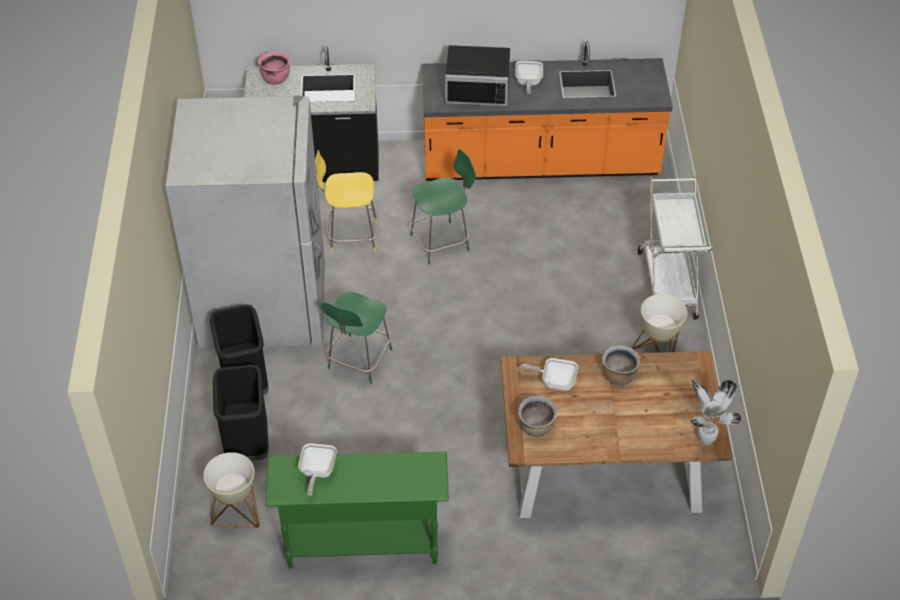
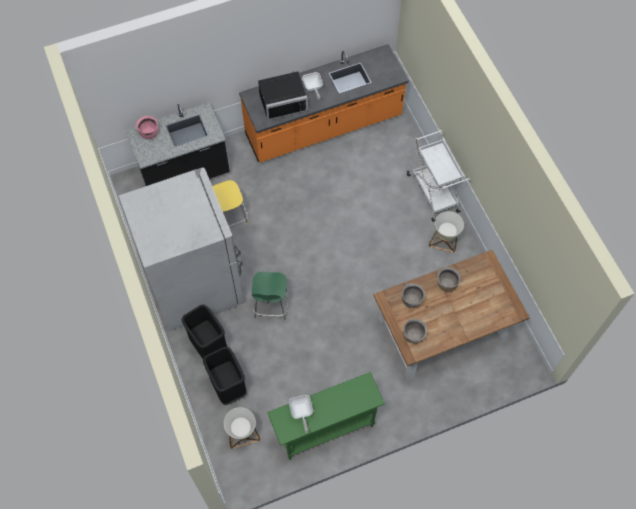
camera: 20 degrees left, 15 degrees up
(442, 242) = (286, 204): green stool -> none
(554, 381) = (411, 300): frying pan -> brown cooking pot
(704, 439) = (510, 311): potted plant -> none

